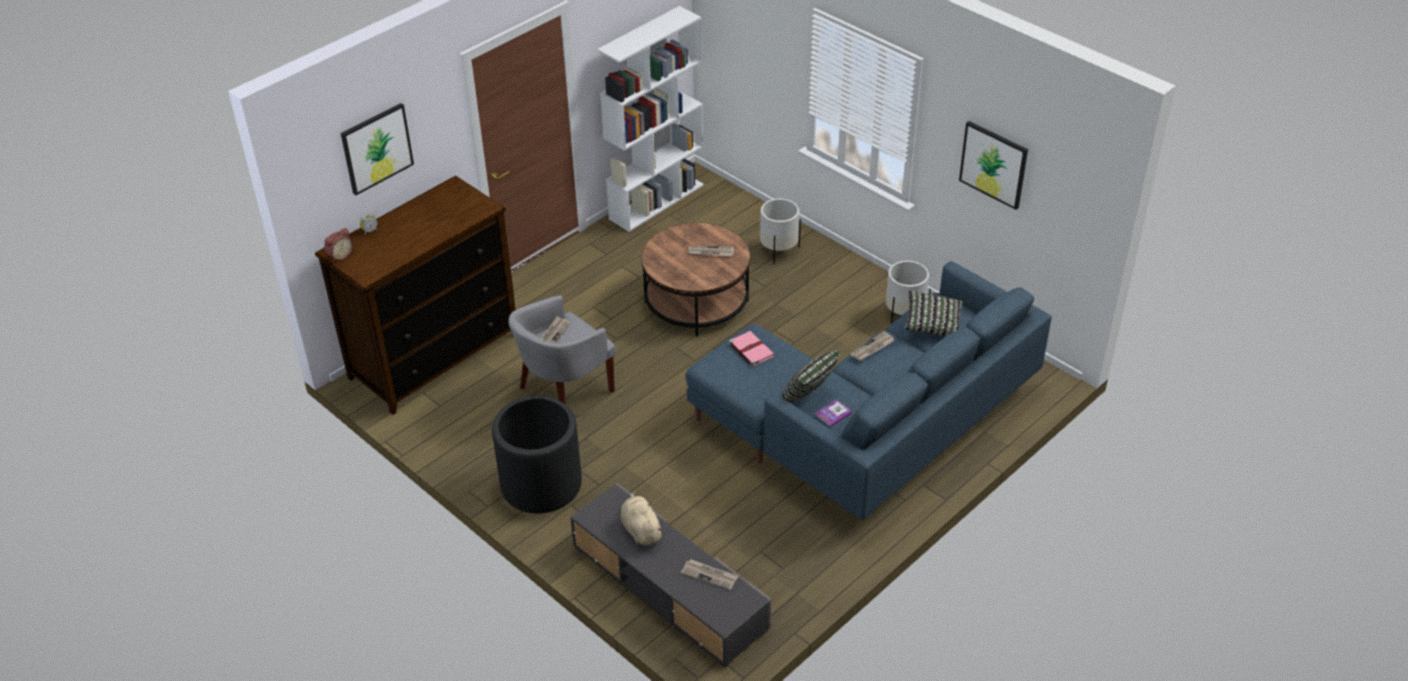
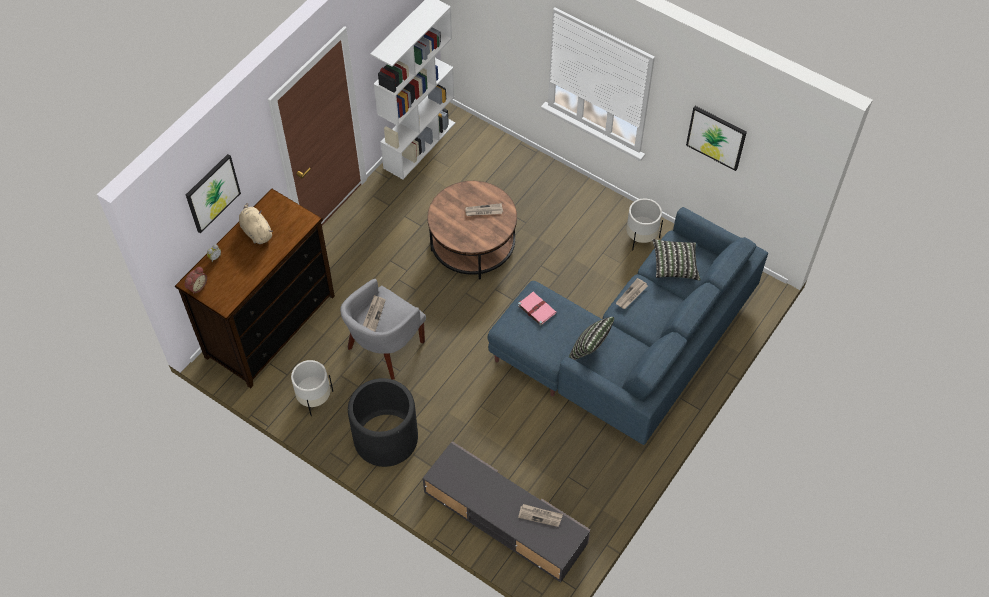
camera: 10 degrees left, 15 degrees up
(640, 530) = (479, 482): beige plush toy -> beige plush toy (256, 231)
(778, 251) = (529, 184): white planter -> white planter (314, 398)
(833, 414) = (612, 363): book -> none

